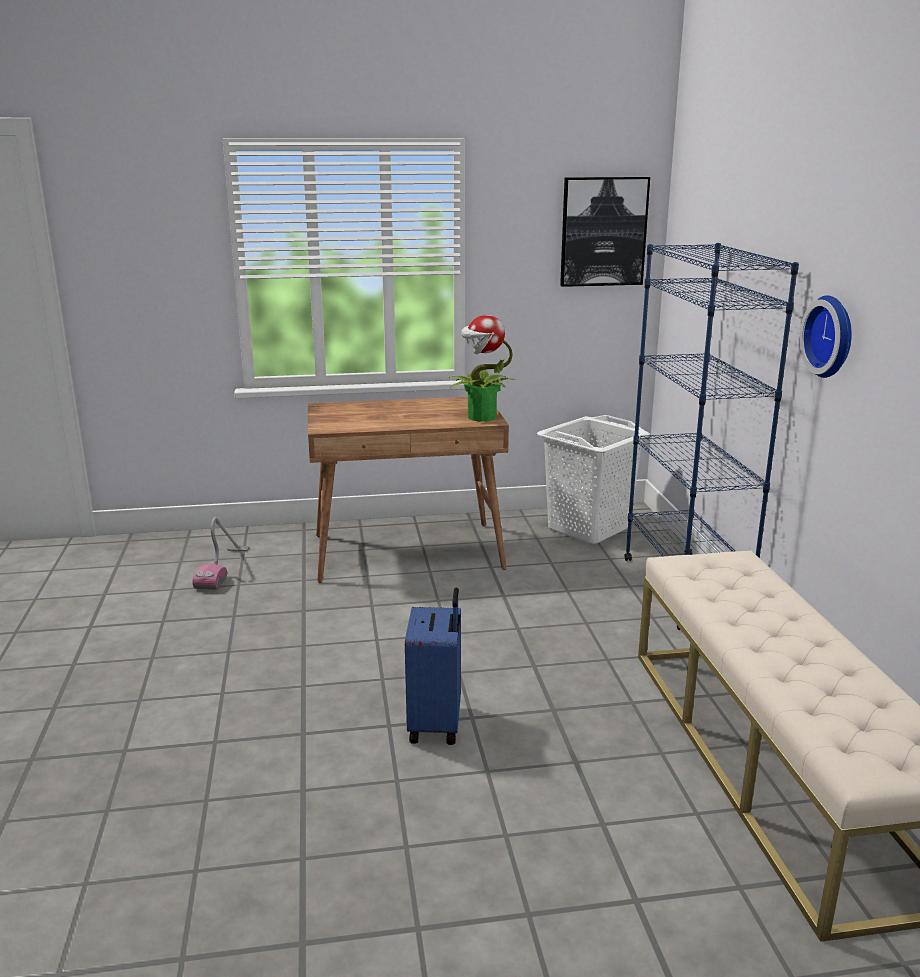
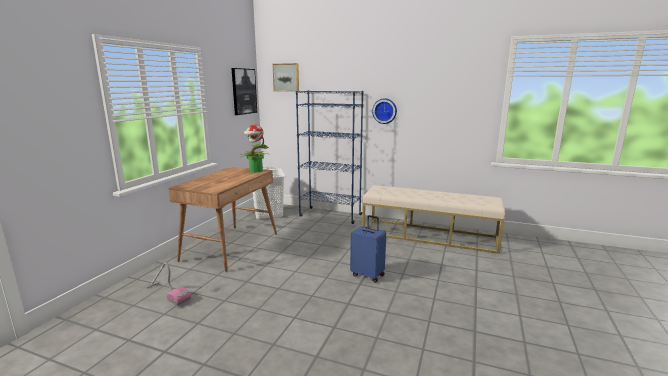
camera: 60 degrees left, 5 degrees down
(699, 203) = (286, 77): none -> picture

